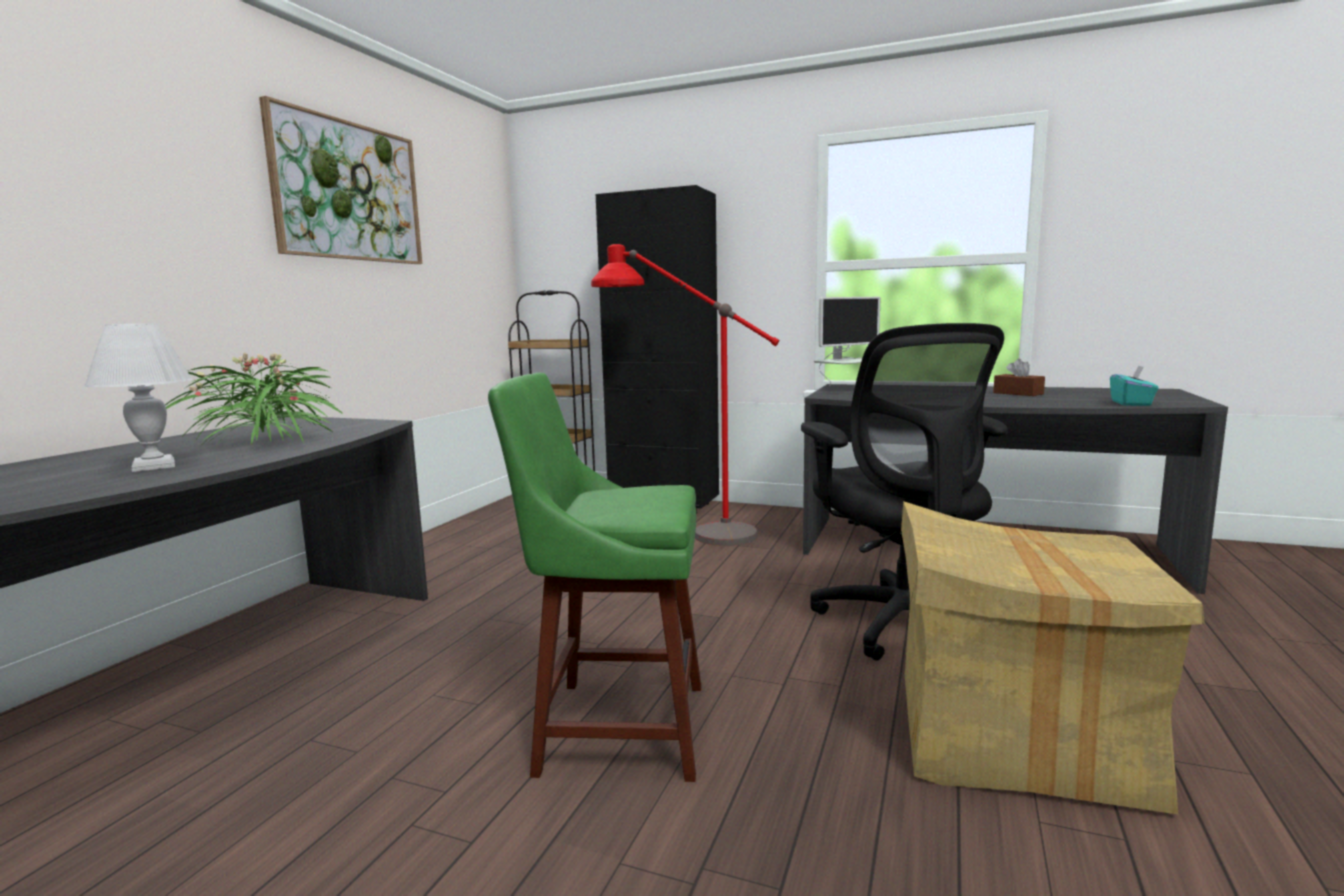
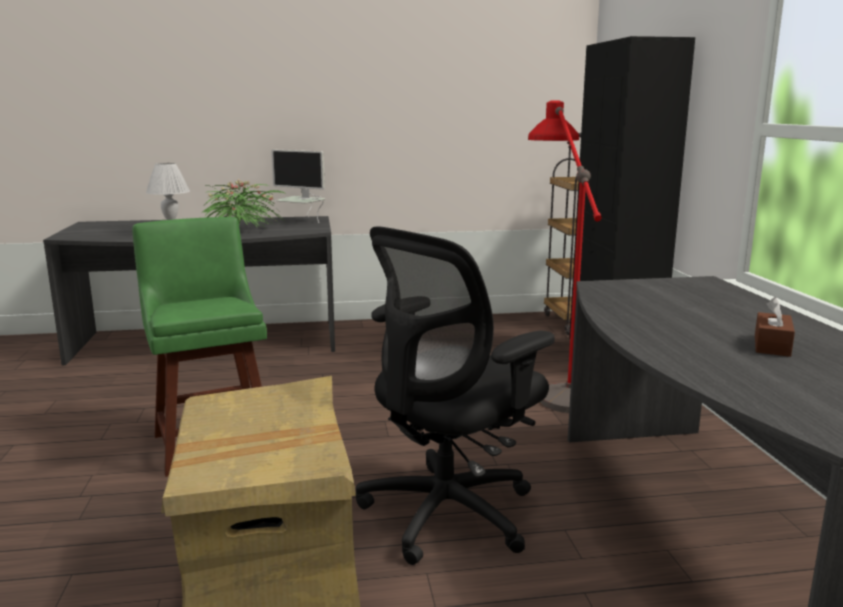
camera: 60 degrees right, 5 degrees up
(348, 191) = (394, 63): picture -> none
(844, 389) = (672, 284): monitor -> monitor (302, 221)
(1131, 403) = (761, 399): turquoise tissue box -> none

